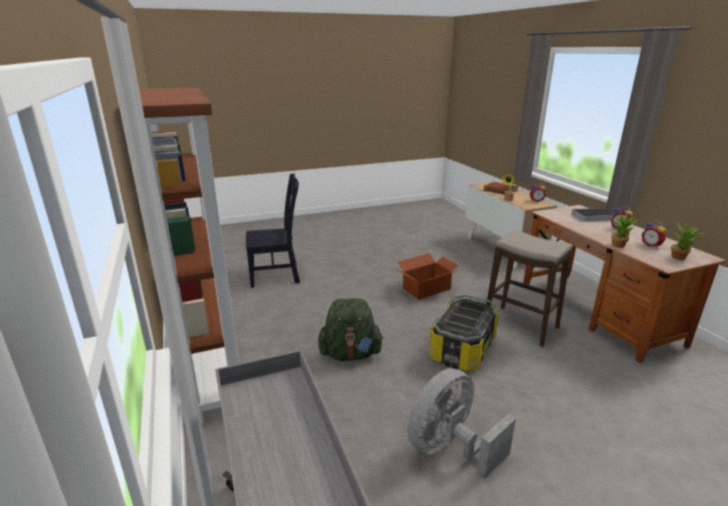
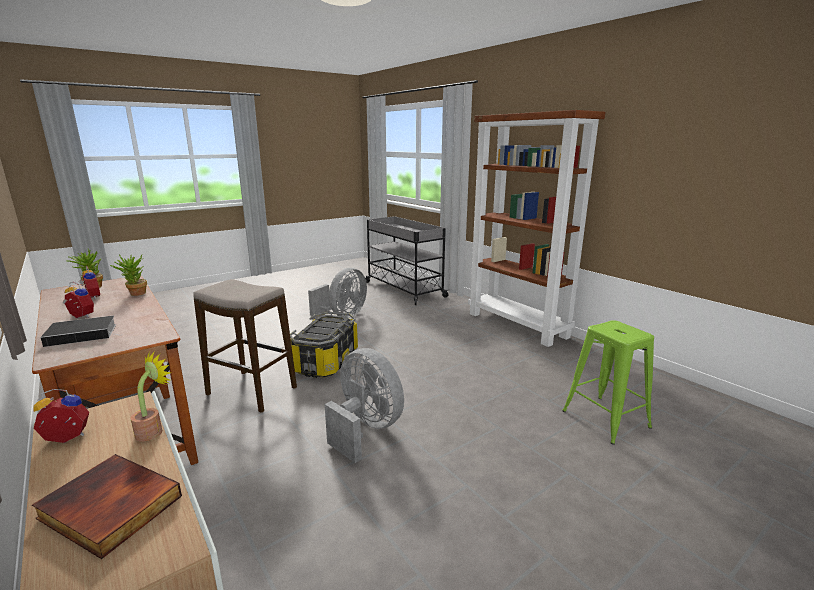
camera: 165 degrees right, 5 degrees down
(277, 275) = (606, 419): black chair -> green stool
(350, 354) = (426, 346): green backpack -> none
(427, 289) = (365, 429): cardboard box -> grey fan

